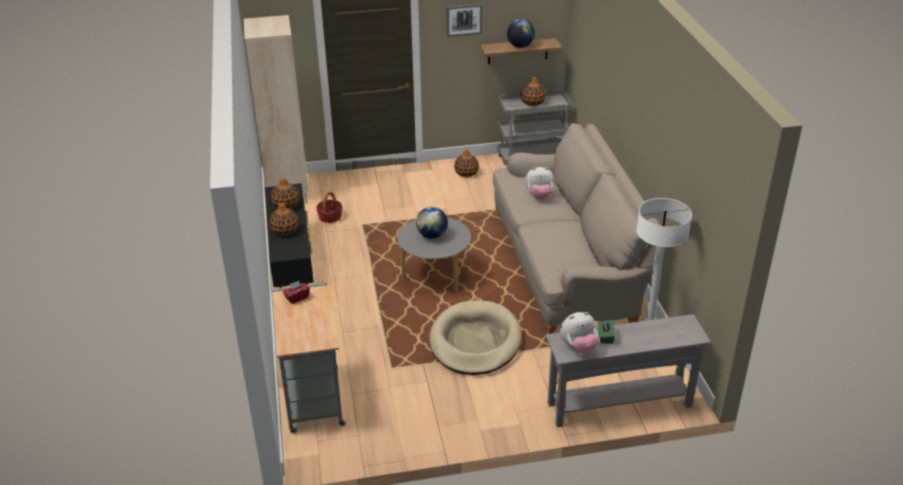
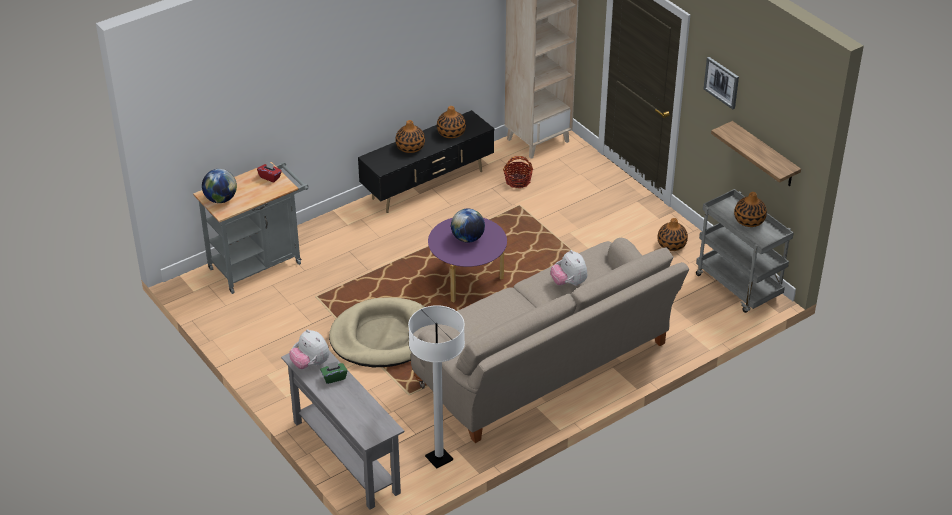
camera: 65 degrees right, 5 degrees up
(435, 276) = (467, 280): grey coffee table -> purple coffee table
(520, 46) = (753, 149): globe -> globe (221, 199)

